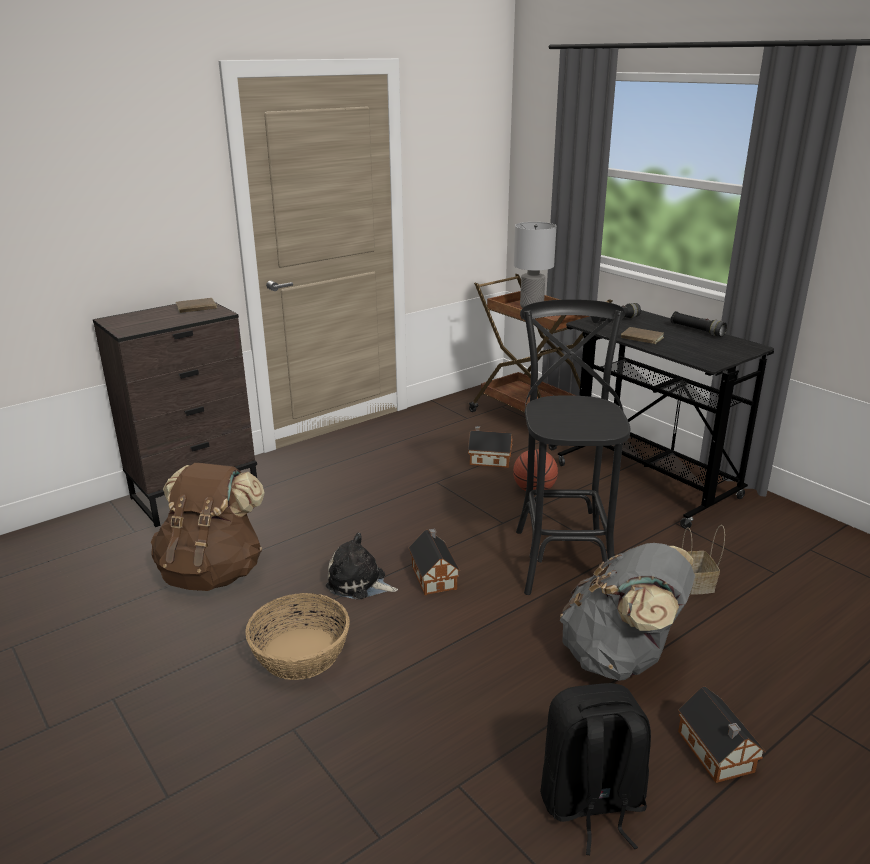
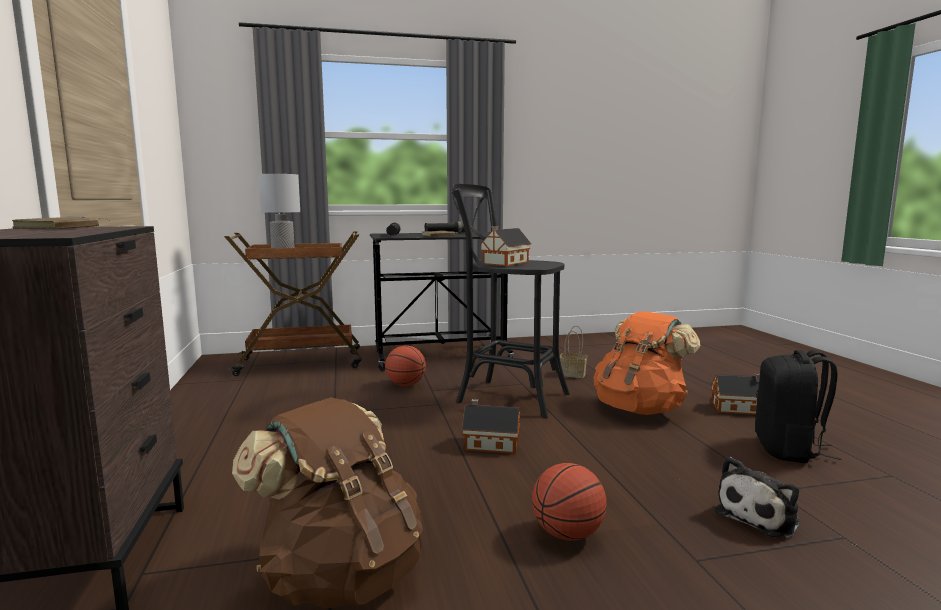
camera: 65 degrees left, 15 degrees down
(300, 653) = (567, 534): basket -> basketball
(359, 583) = (468, 479): plush toy -> plush toy (760, 516)
(488, 459) = (332, 388): toy house -> toy house (504, 263)
(620, 657) = (639, 409): grey backpack -> orange backpack

